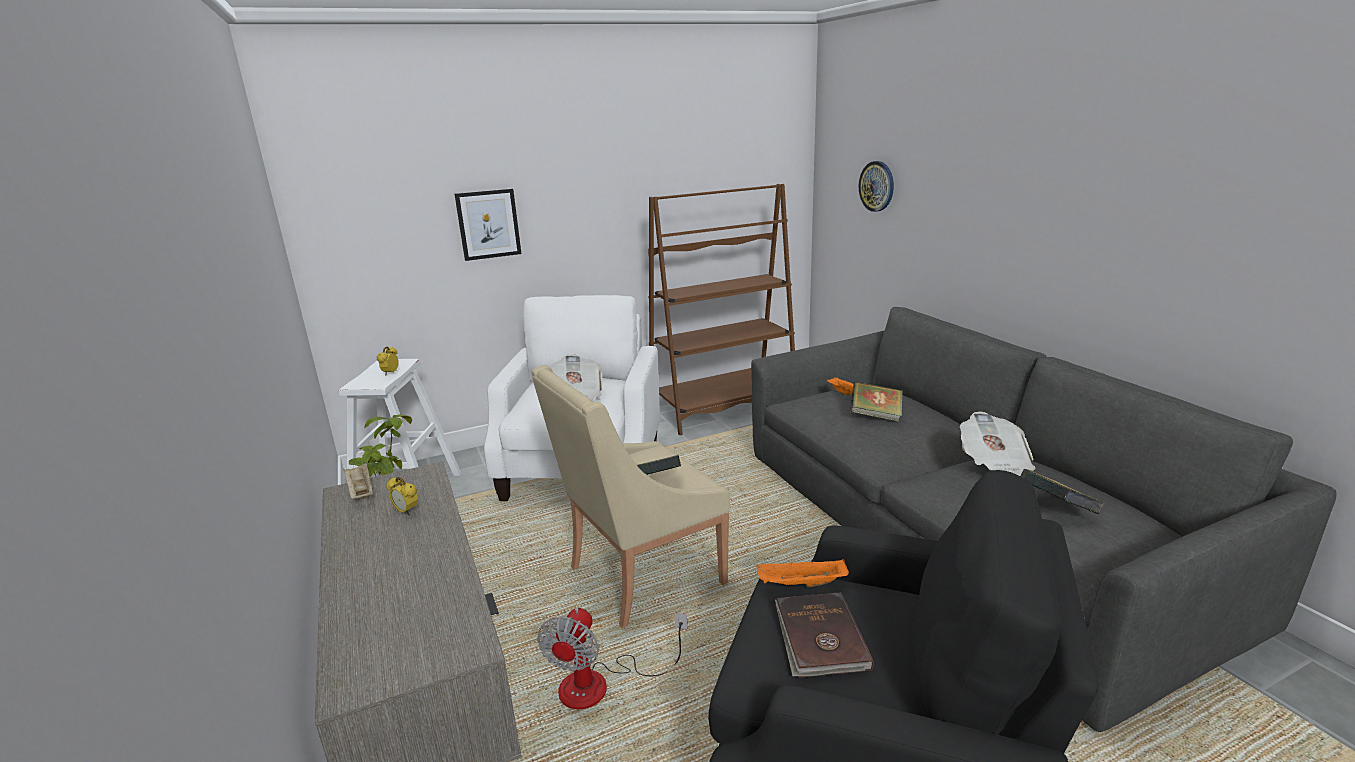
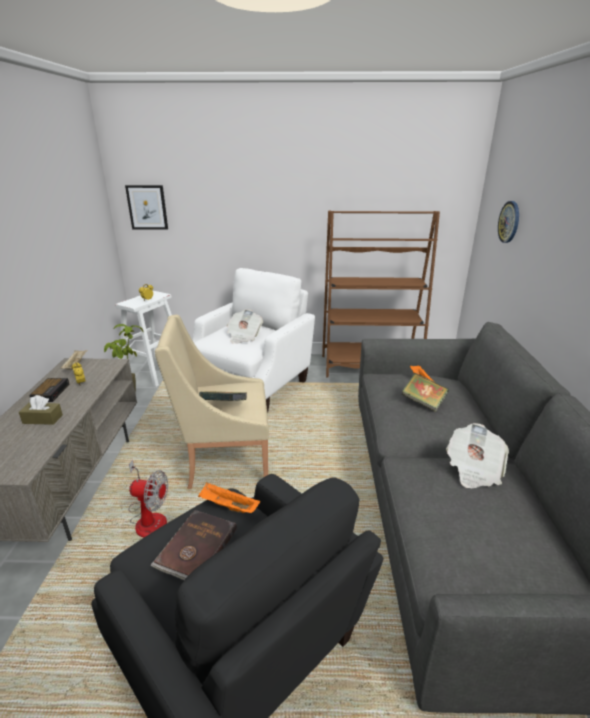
camera: 25 degrees right, 5 degrees up
(369, 537) = (51, 392): none -> alarm clock
(407, 574) = (42, 419): none -> brown tissue box
(488, 224) = (226, 217): picture -> picture (147, 207)
(601, 684) = (149, 518): fan -> fan turned 120 degrees counterclockwise
(1056, 509) = (484, 524): book -> none

